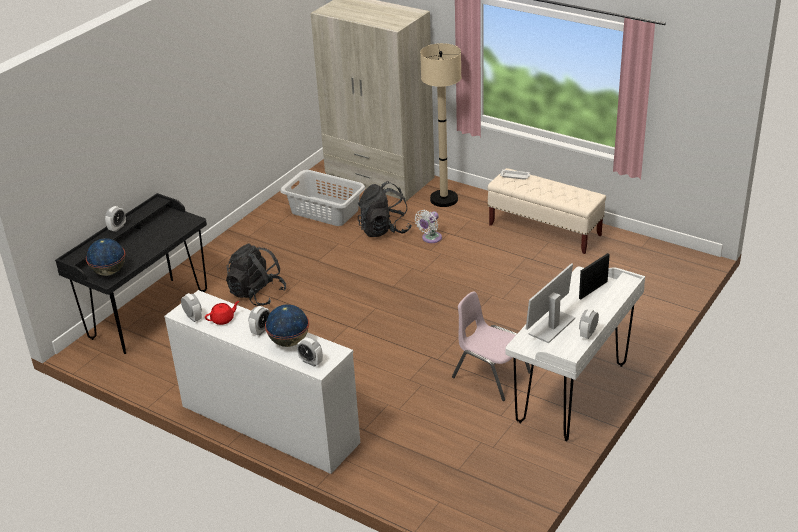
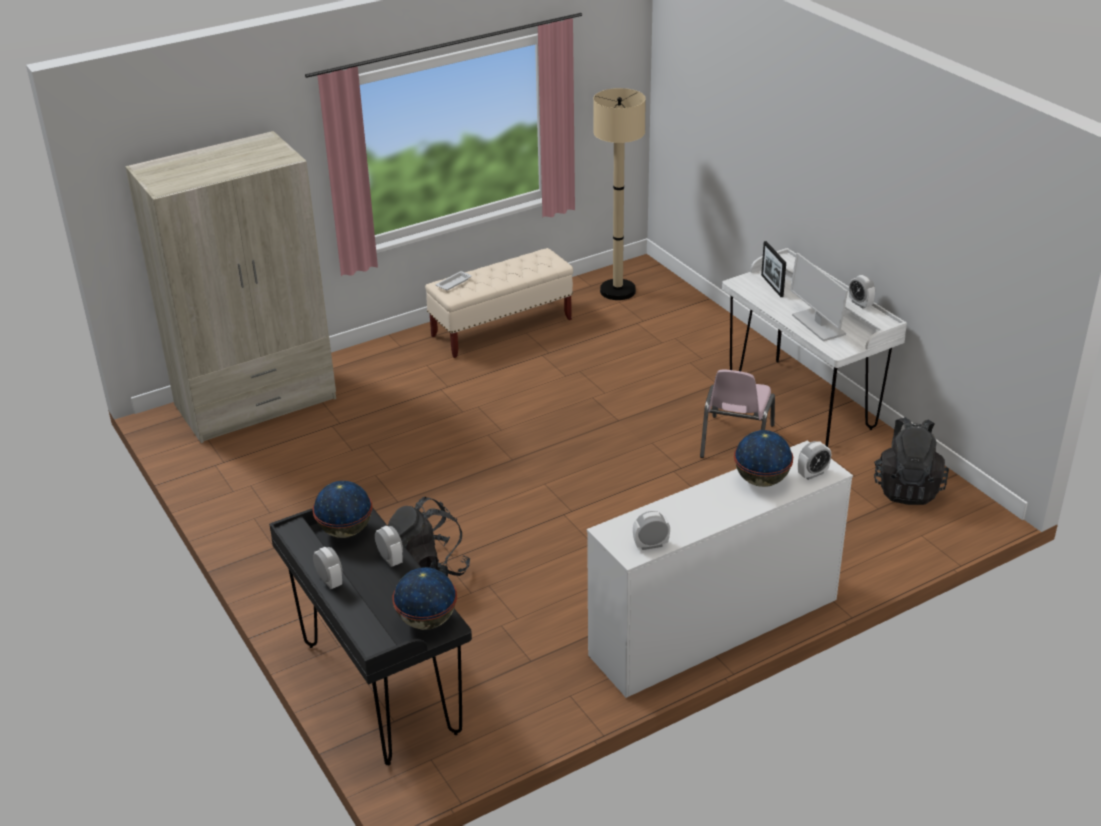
camera: 65 degrees left, 0 degrees up
(176, 221) = (345, 531): none -> globe
(223, 319) = (675, 521): red teapot -> none
(261, 330) = (721, 496): alarm clock -> alarm clock (390, 559)
(324, 211) = (285, 466): grey laundry basket -> none
(384, 230) = (383, 432): black backpack -> black backpack (907, 488)
(430, 239) = (438, 405): white fan -> none
(444, 199) = (364, 371): beige floor lamp -> beige floor lamp (617, 291)
(490, 375) = (735, 441): pink chair -> pink chair turned 45 degrees counterclockwise

